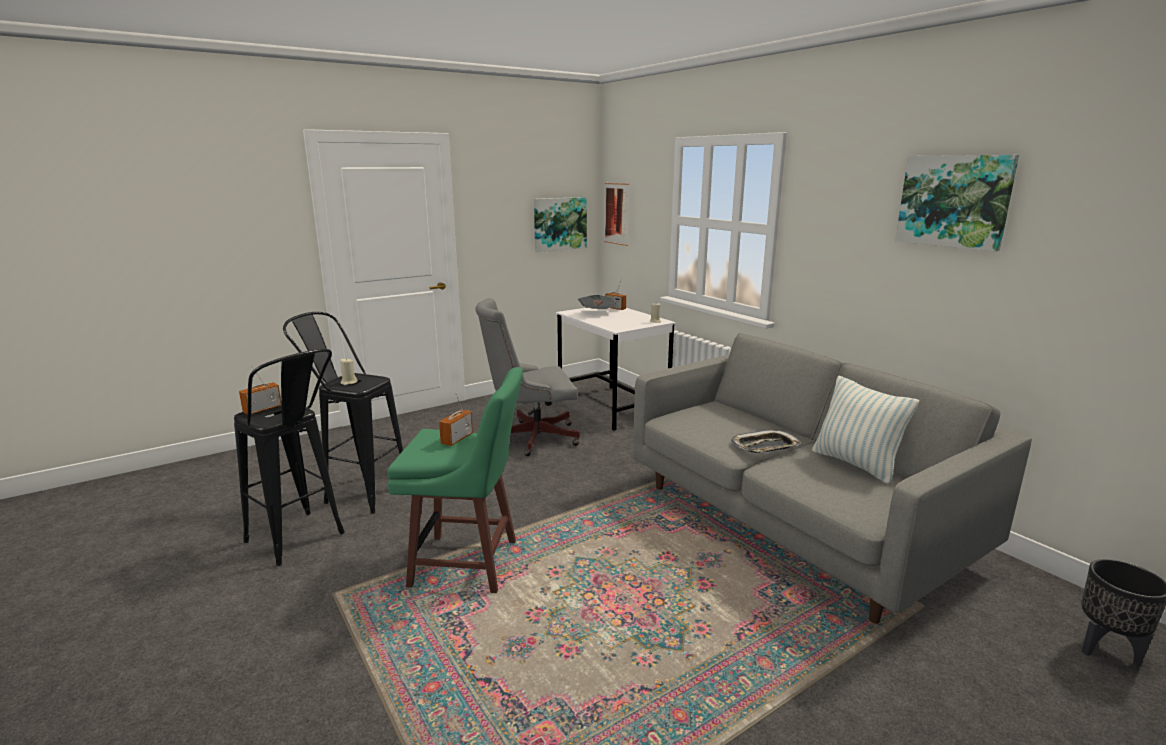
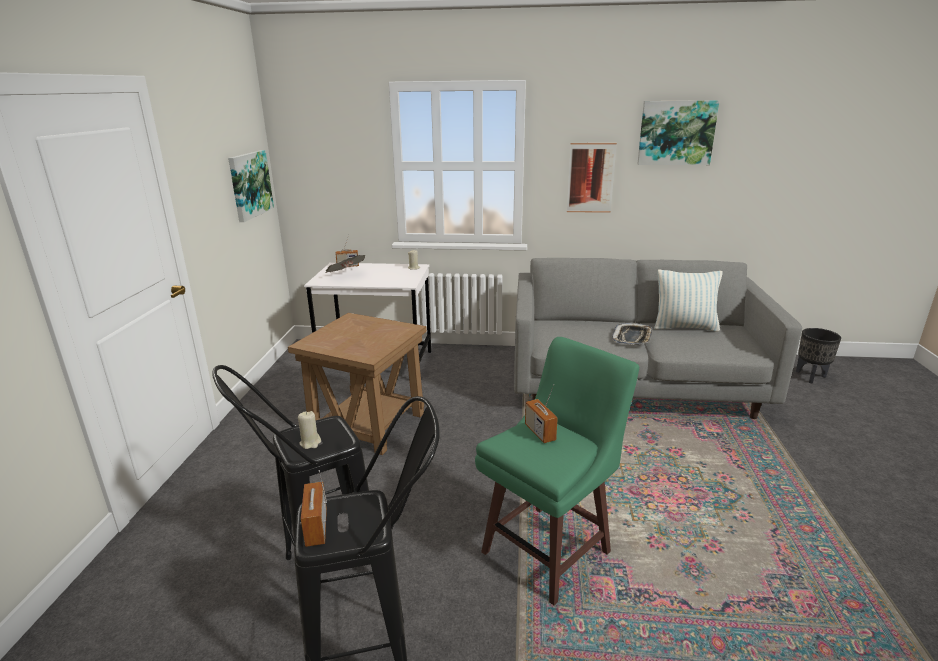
camera: 50 degrees left, 5 degrees up
(530, 437) = (367, 423): grey office chair -> brown side table
(616, 214) = (304, 165): picture -> picture (590, 178)

